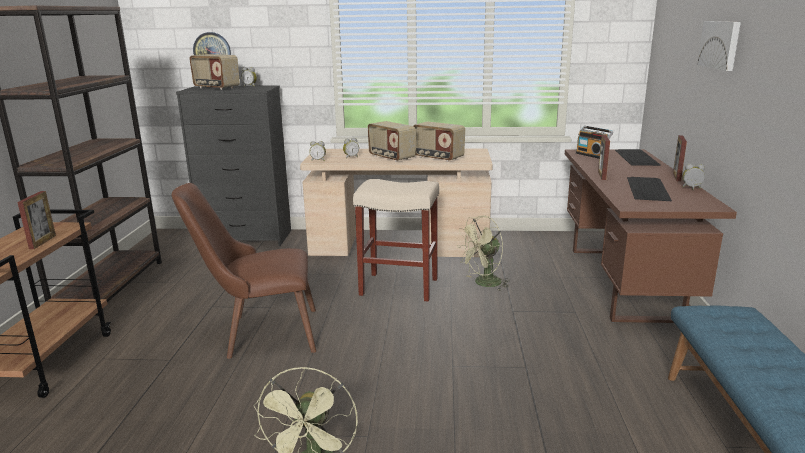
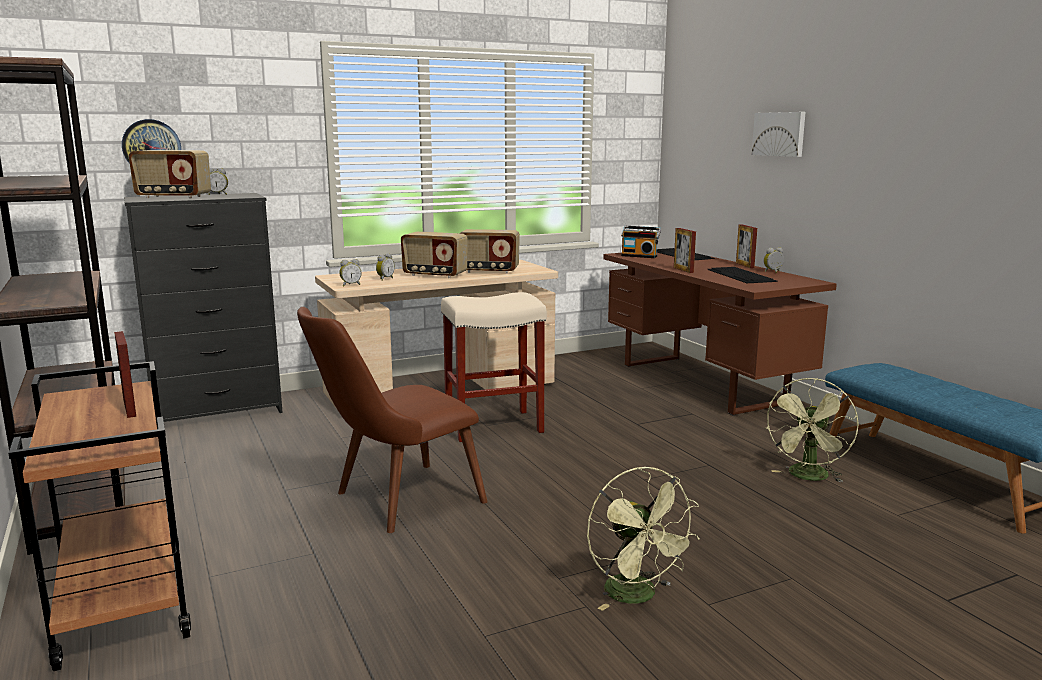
camera: 30 degrees left, 5 degrees down
(483, 284) = (578, 407): green fan -> green fan (808, 477)

